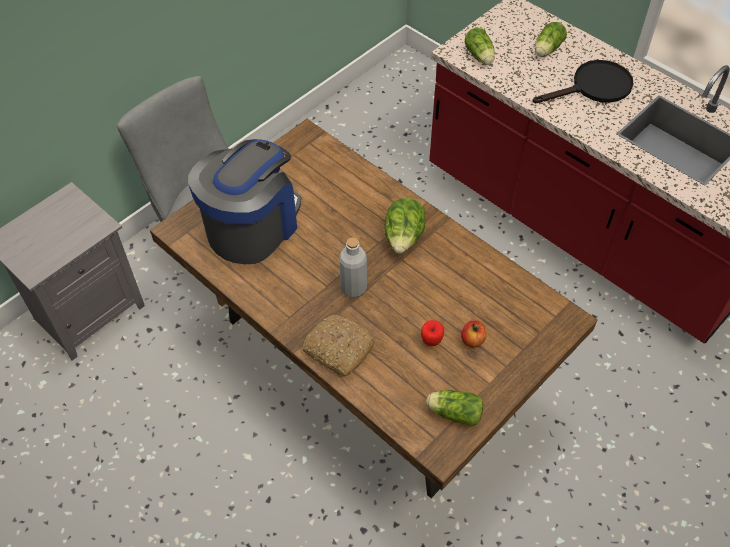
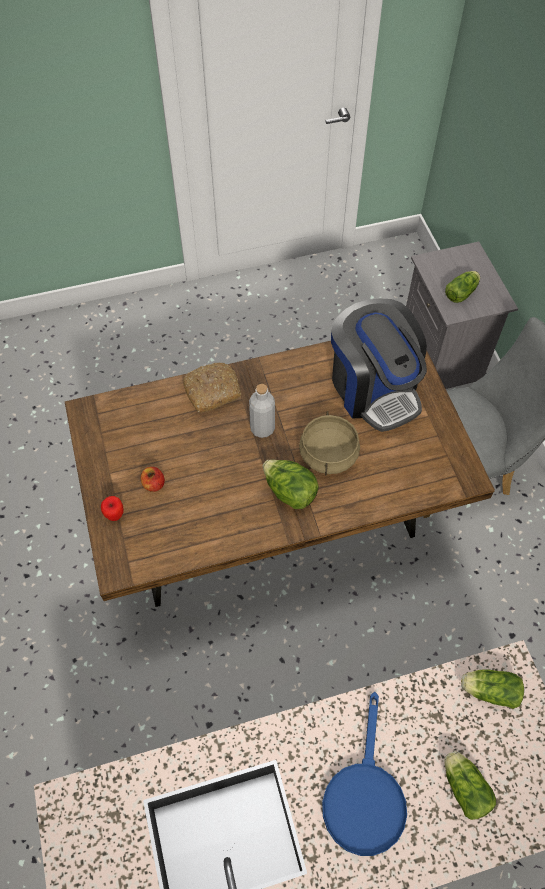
camera: 120 degrees right, 5 degrees up
(347, 229) = (328, 454): none -> beige cooking pot
(431, 342) = (173, 454): apple -> apple (115, 515)
(453, 412) = (106, 435): lettuce -> lettuce (462, 292)
(594, 87) = (364, 794): black frying pan -> blue frying pan

